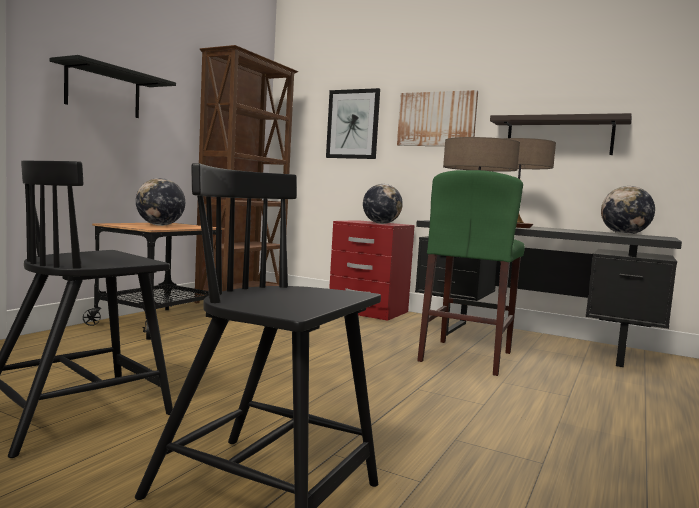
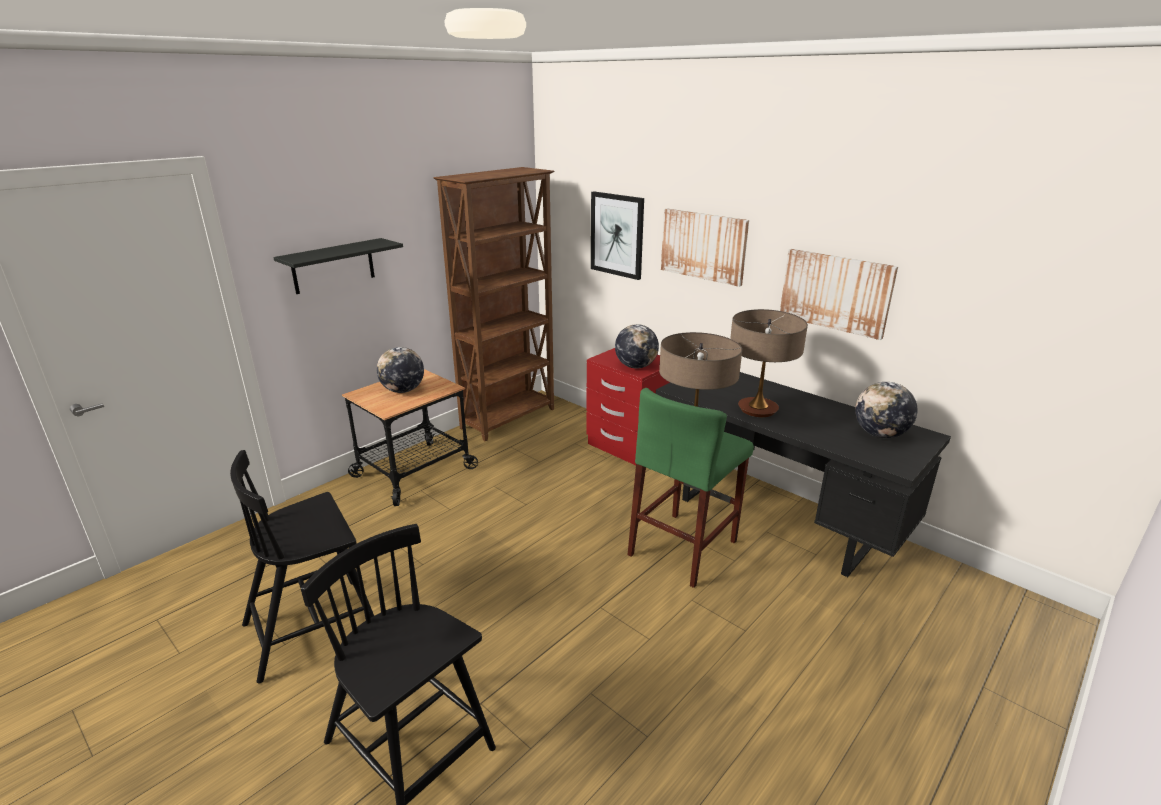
camera: 15 degrees right, 20 degrees up
(559, 136) = (835, 292): shelf -> picture

